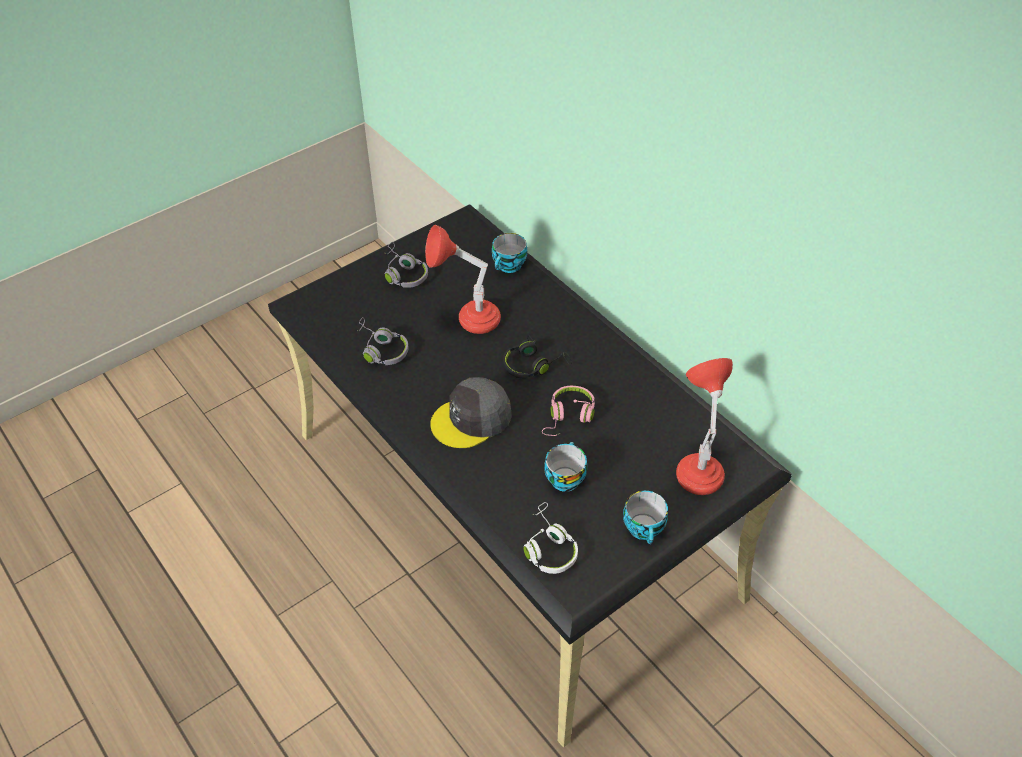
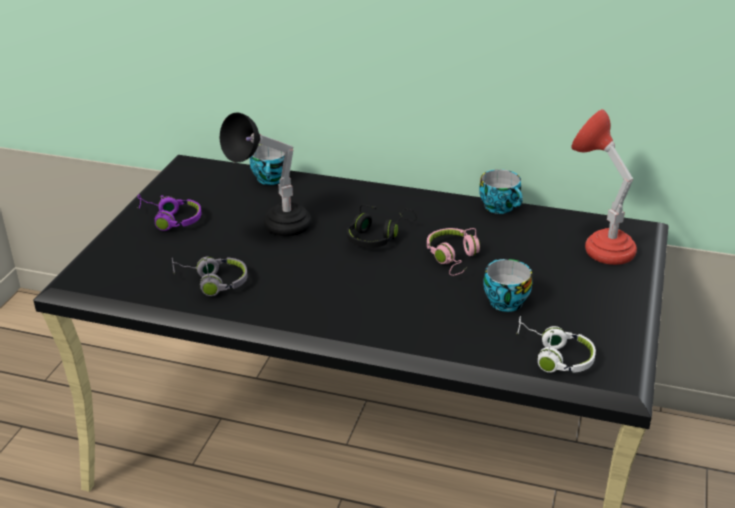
camera: 35 degrees left, 15 degrees down
(403, 273) = (169, 219): grey headphones -> purple headphones
(466, 319) = (274, 229): red table lamp -> black table lamp
(472, 419) = (367, 296): grey cap -> none
(645, 529) = (615, 305): cup -> cup (501, 207)

